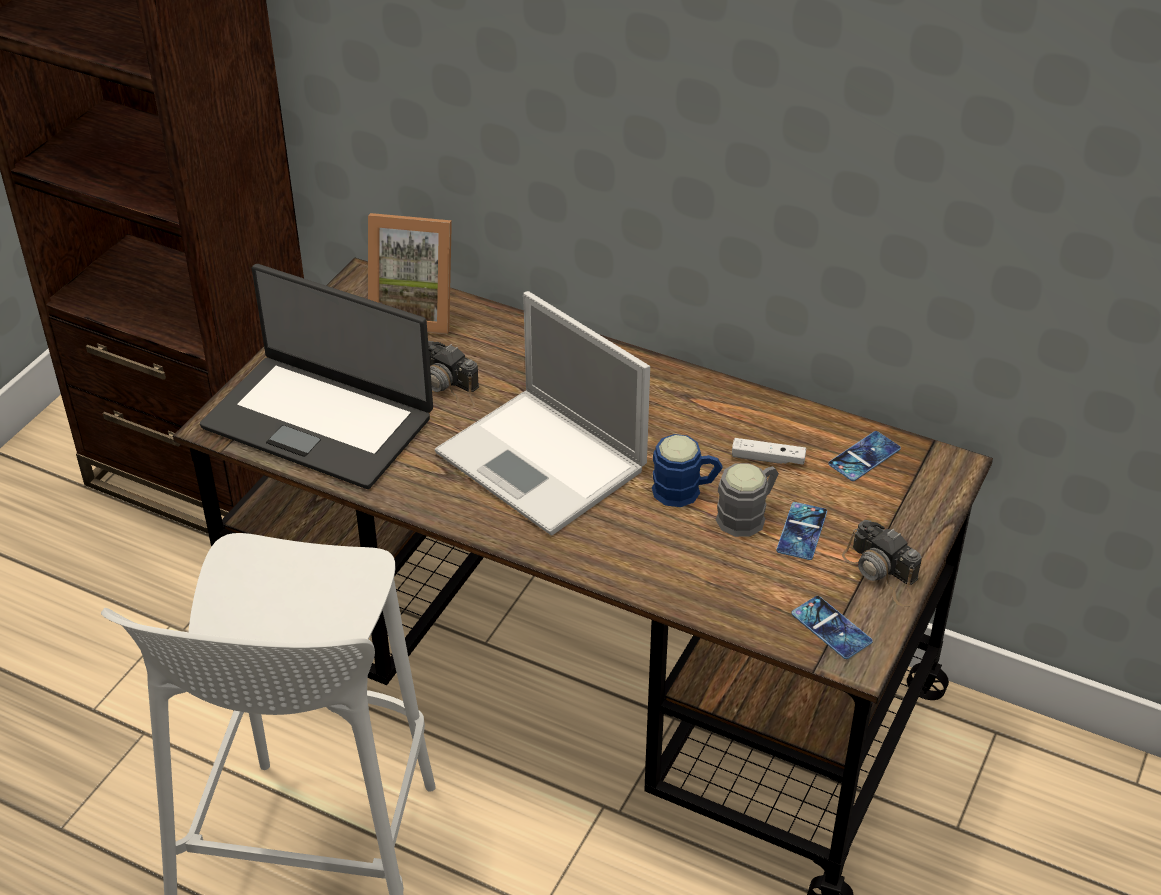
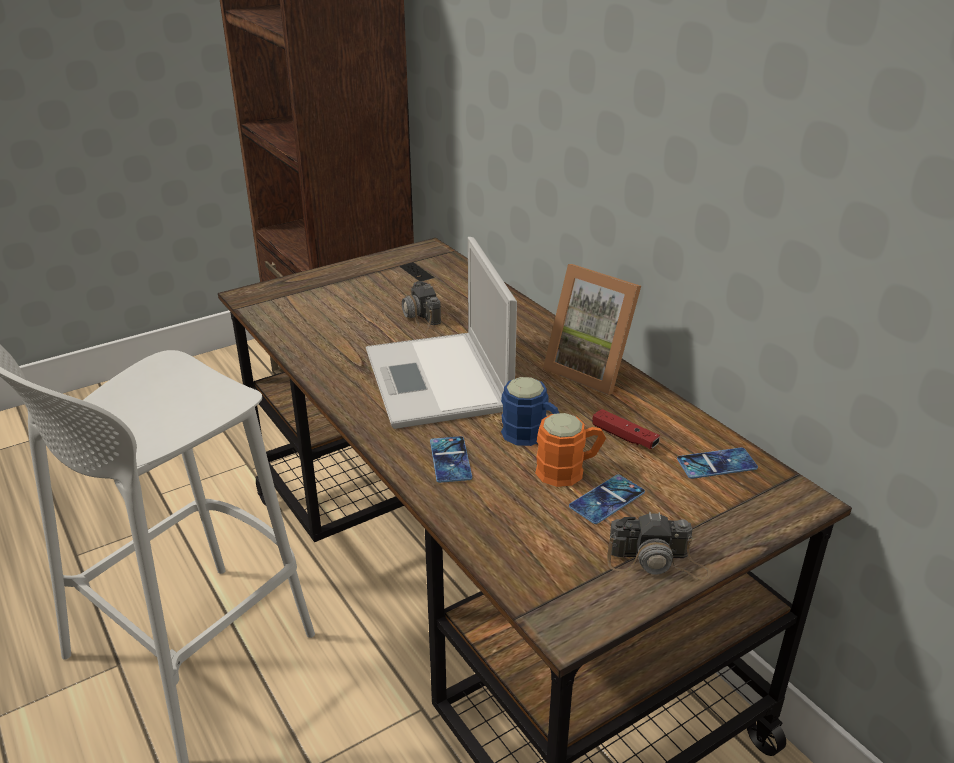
camera: 30 degrees right, 10 degrees down
(319, 420) = (313, 311): laptop -> none
(415, 311) = (442, 272): picture frame -> picture frame (592, 370)
(748, 515) = (569, 470): grey mug -> orange mug
(768, 459) = (624, 437): white game controller -> red game controller
(831, 628) = (565, 588): phone -> phone (450, 460)
(882, 573) = (657, 561): camera -> camera turned 75 degrees counterclockwise

